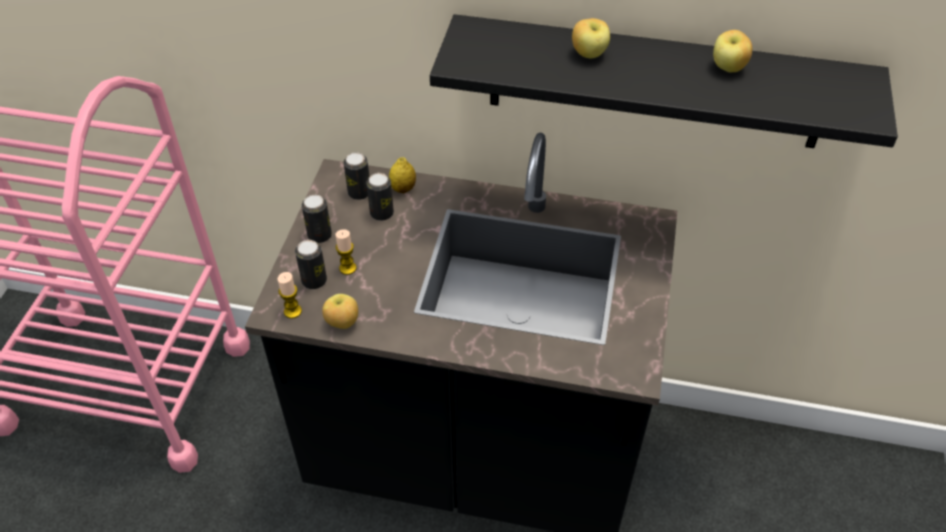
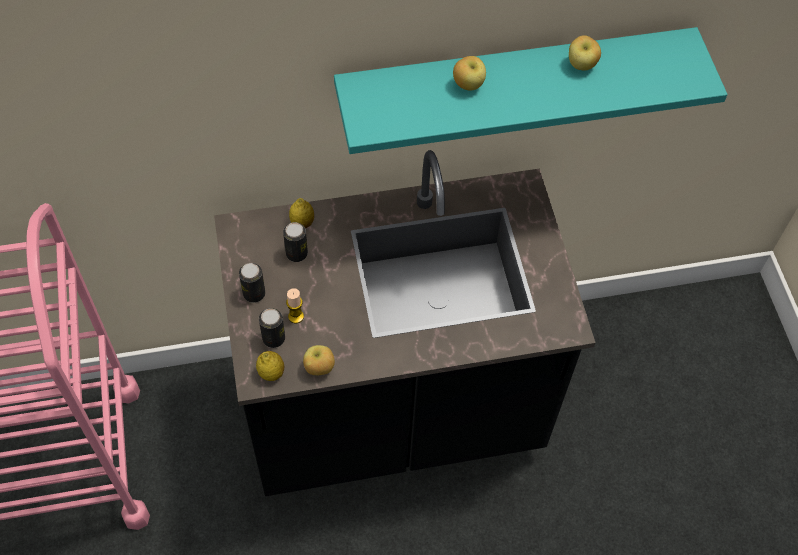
camera: 25 degrees left, 10 degrees up
(292, 311) = (271, 373): candle -> lemon
(359, 193) = (266, 239): can -> none
(656, 83) = (513, 81): black shelf -> turquoise shelf

